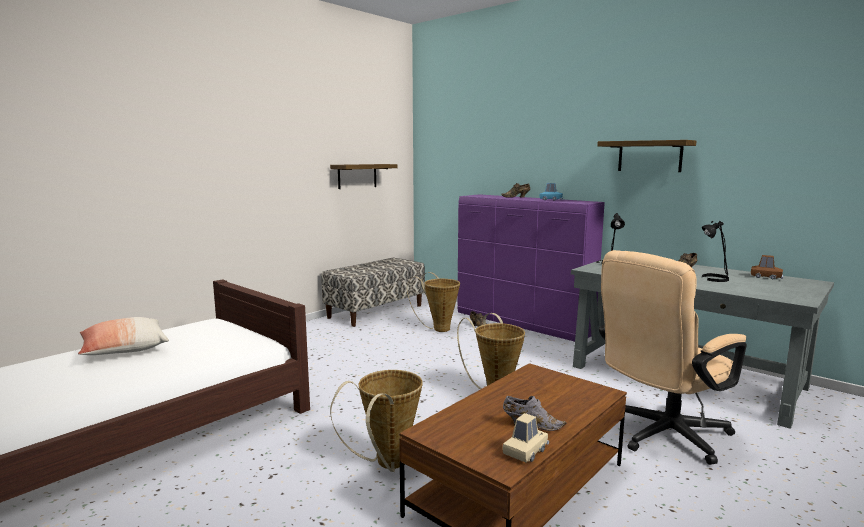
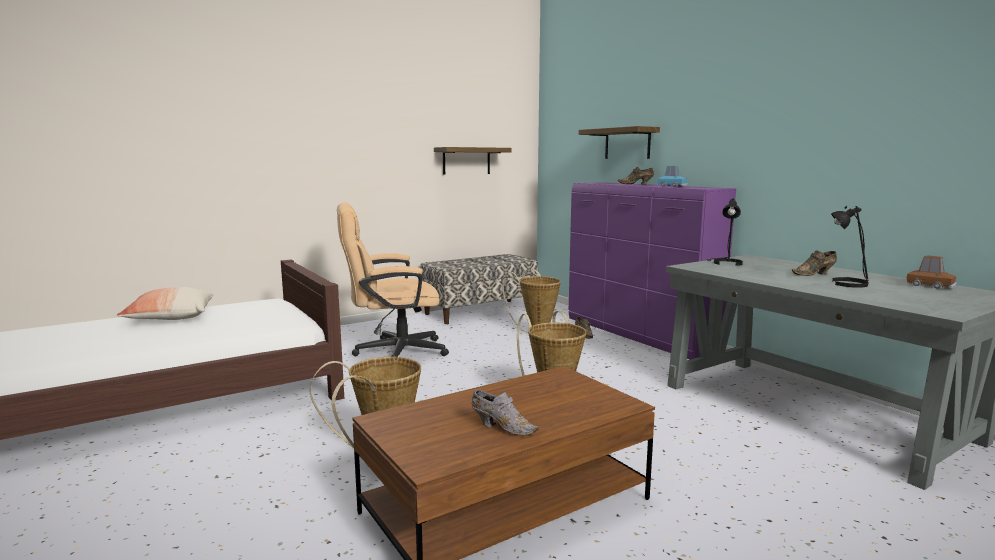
camera: 15 degrees right, 0 degrees up
(525, 451) = (469, 451): beige toy car -> none
(649, 156) = (791, 128): shelf -> shelf (627, 143)
(661, 436) = (728, 475): beige office chair -> beige office chair (392, 352)

